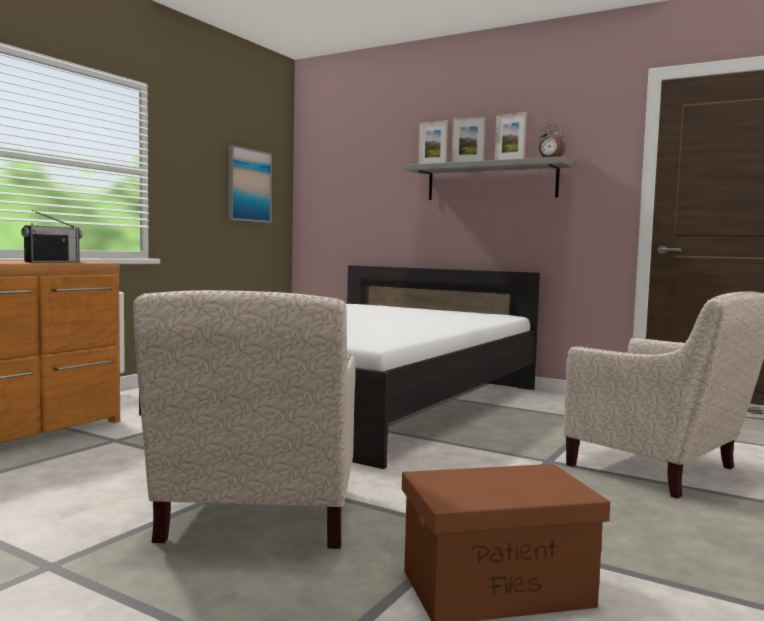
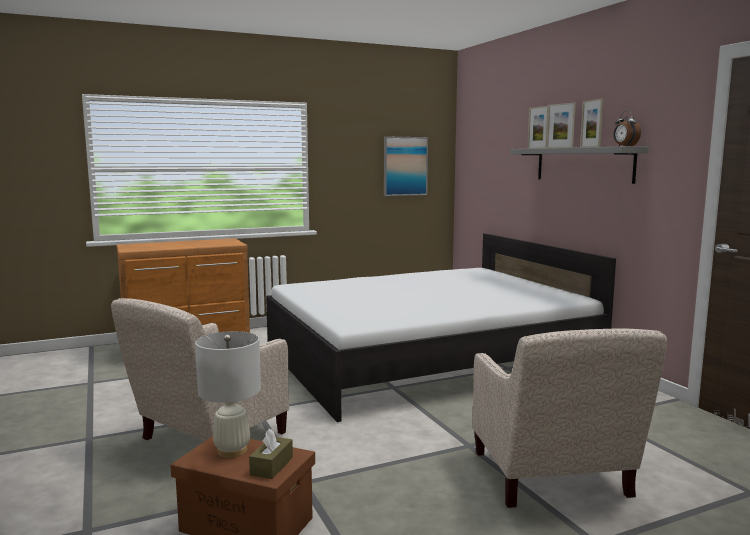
camera: 35 degrees right, 5 degrees up
(52, 262) = (204, 245): radio -> none
(471, 482) = (232, 450): none -> white table lamp
(552, 484) = (271, 466): none -> brown tissue box

